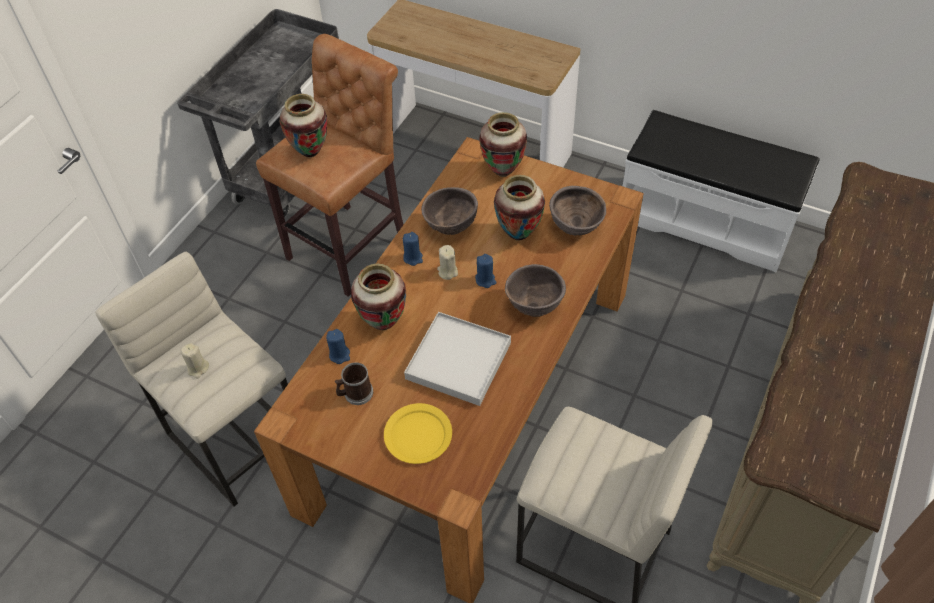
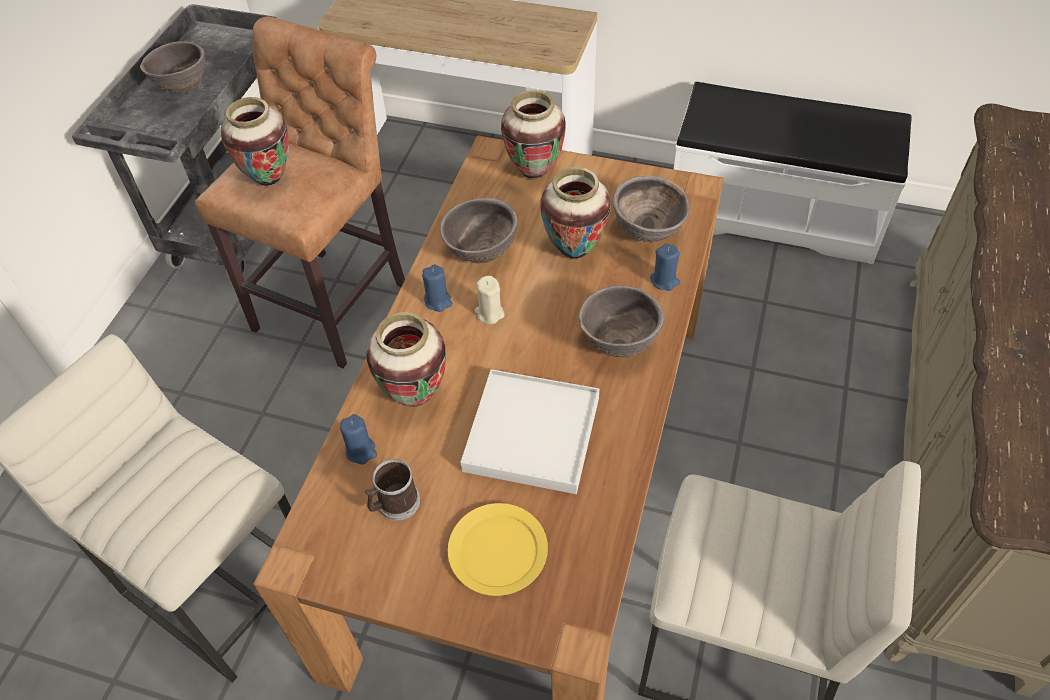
camera: 10 degrees left, 0 degrees up
(198, 368) = (154, 501): beige candle -> none
(261, 74) = (184, 88): none -> brown bowl
(485, 280) = (544, 317): blue candle -> blue candle (664, 280)

